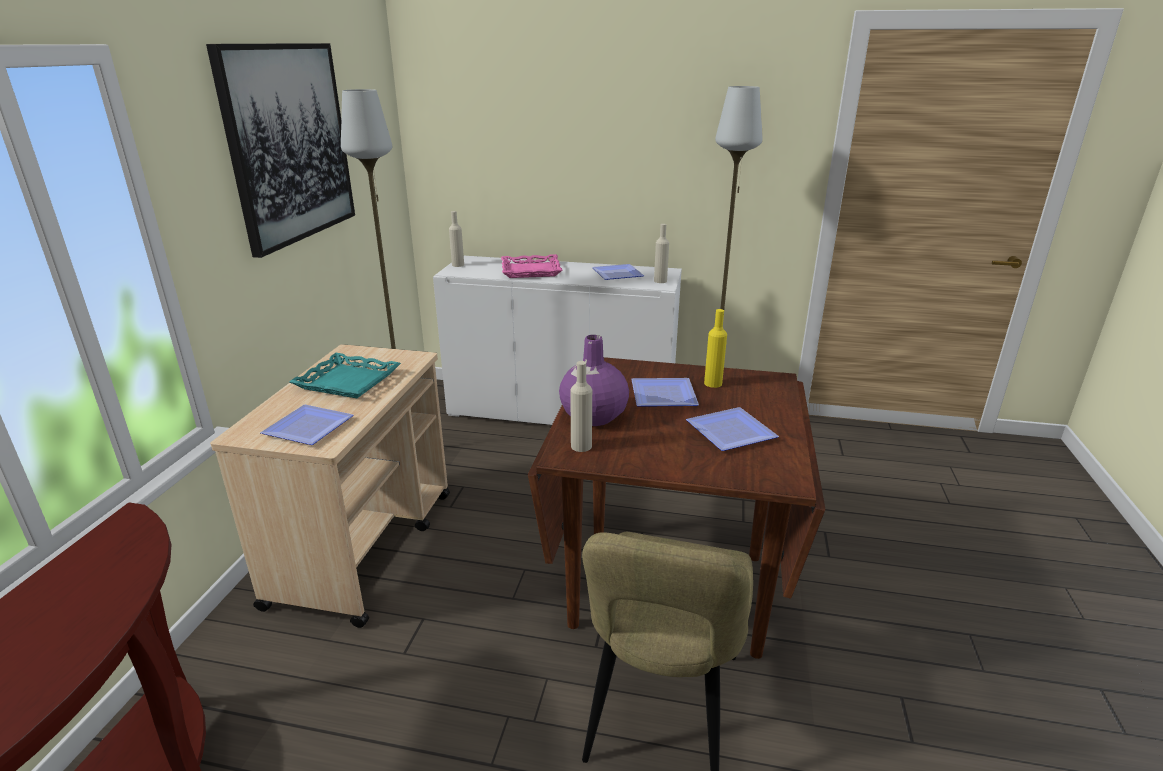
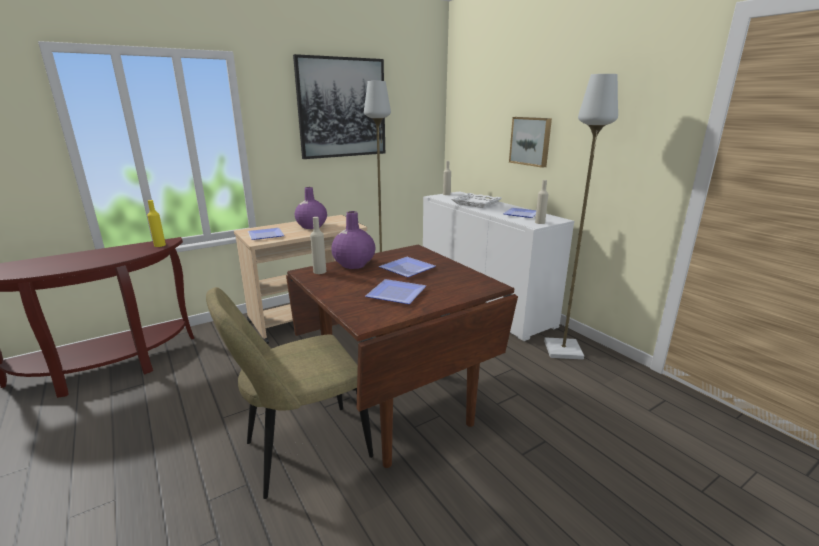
camera: 45 degrees right, 5 degrees down
(347, 382) = (311, 226): turquoise tray -> purple vase
(531, 270) = (476, 203): pink tray -> white tray
(592, 169) = (531, 141): none -> picture
(713, 383) = (447, 274): yellow bottle -> yellow bottle (160, 245)

